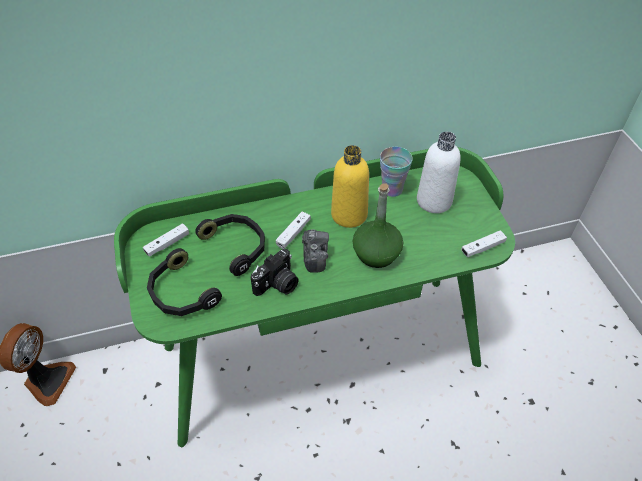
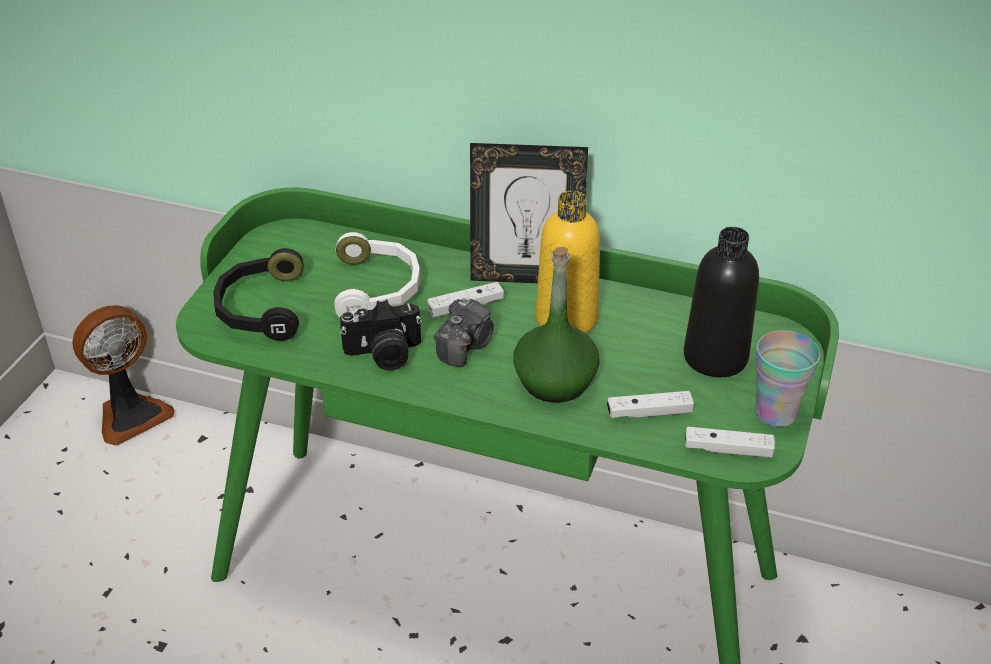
camera: 35 degrees right, 10 degrees down
(167, 244) = (299, 249): white game controller -> white game controller (649, 413)
(237, 246) = (378, 289): black headphones -> white headphones
(307, 200) = (525, 277): none -> picture frame
(392, 189) = (664, 316): cup -> cup (775, 413)
(434, 201) = (715, 357): white bottle -> black bottle

